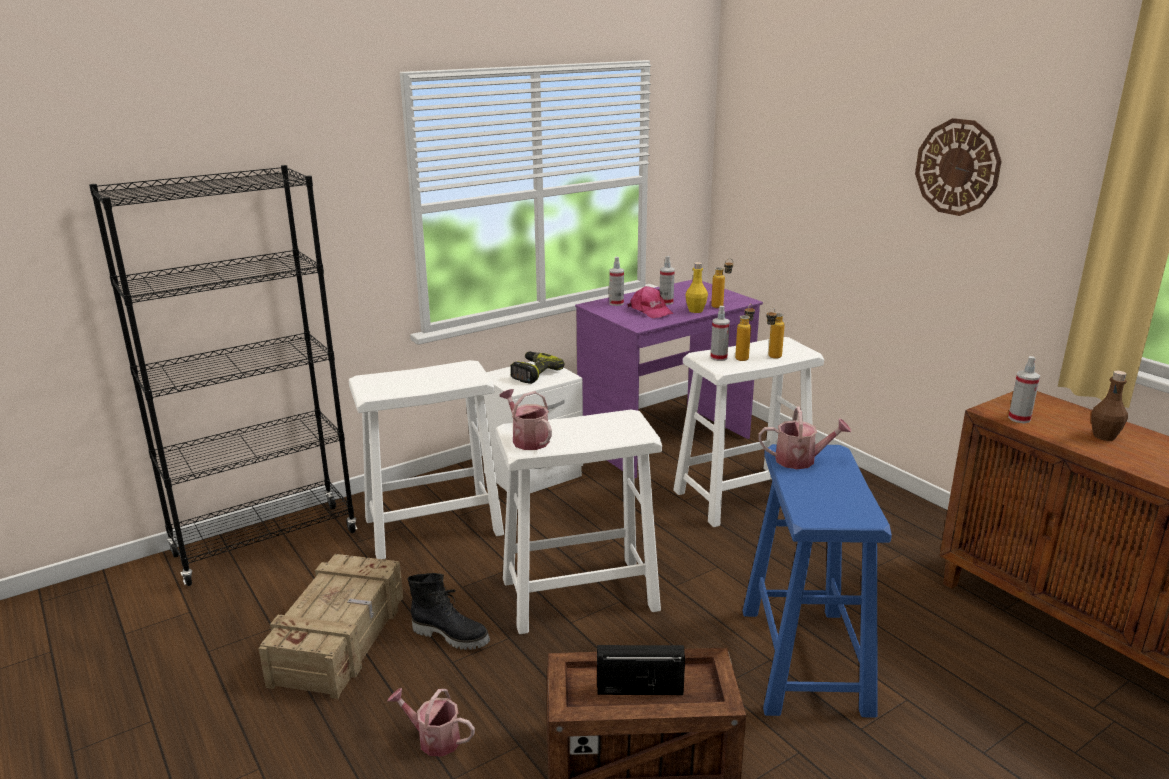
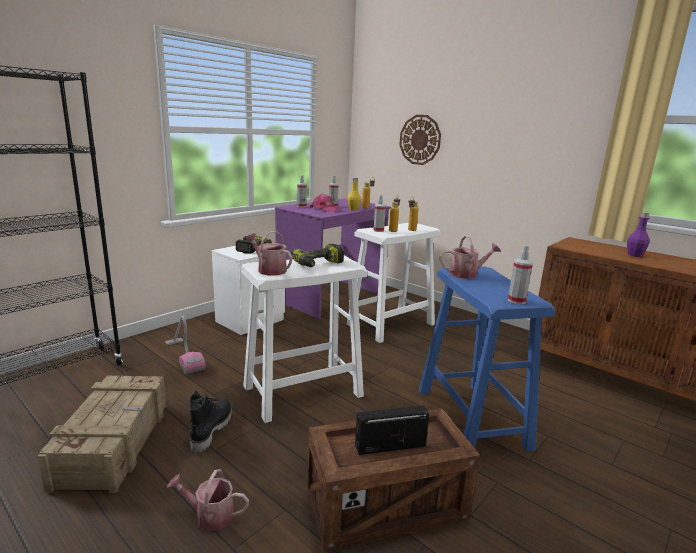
camera: 15 degrees left, 5 degrees down
(434, 526) = (184, 356): white stool -> vacuum cleaner
(451, 635) = (210, 429): black boot -> black boot turned 90 degrees counterclockwise
(597, 431) = (318, 264): none -> power drill
(957, 167) = (514, 111): wall clock -> wall clock (420, 140)
(1019, 418) = (581, 249): spray bottle -> spray bottle (516, 301)
(1104, 436) = (634, 255): brown bottle -> purple bottle

